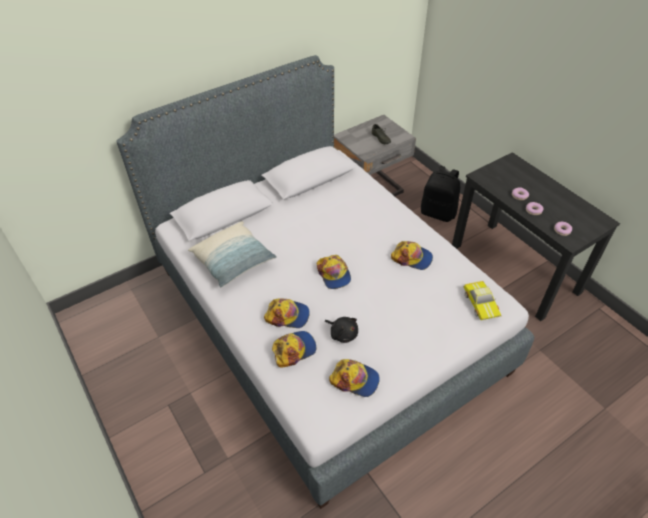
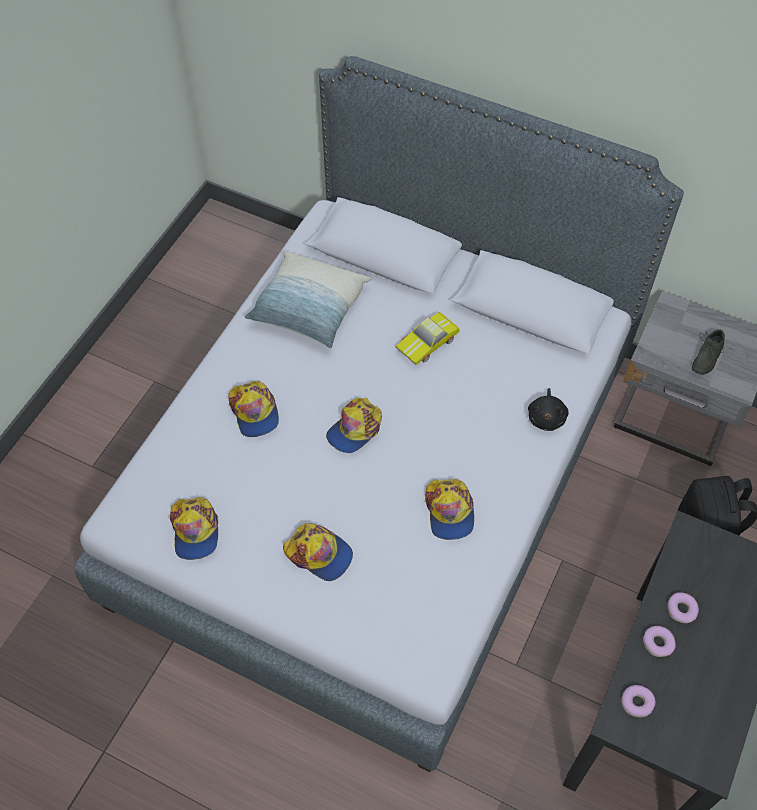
camera: 60 degrees right, 10 degrees up
(294, 350) = (205, 444): cap -> cap (319, 554)
(342, 333) = (259, 485): black plush toy -> black plush toy (546, 417)
(481, 303) = (415, 637): toy car -> toy car (428, 343)

